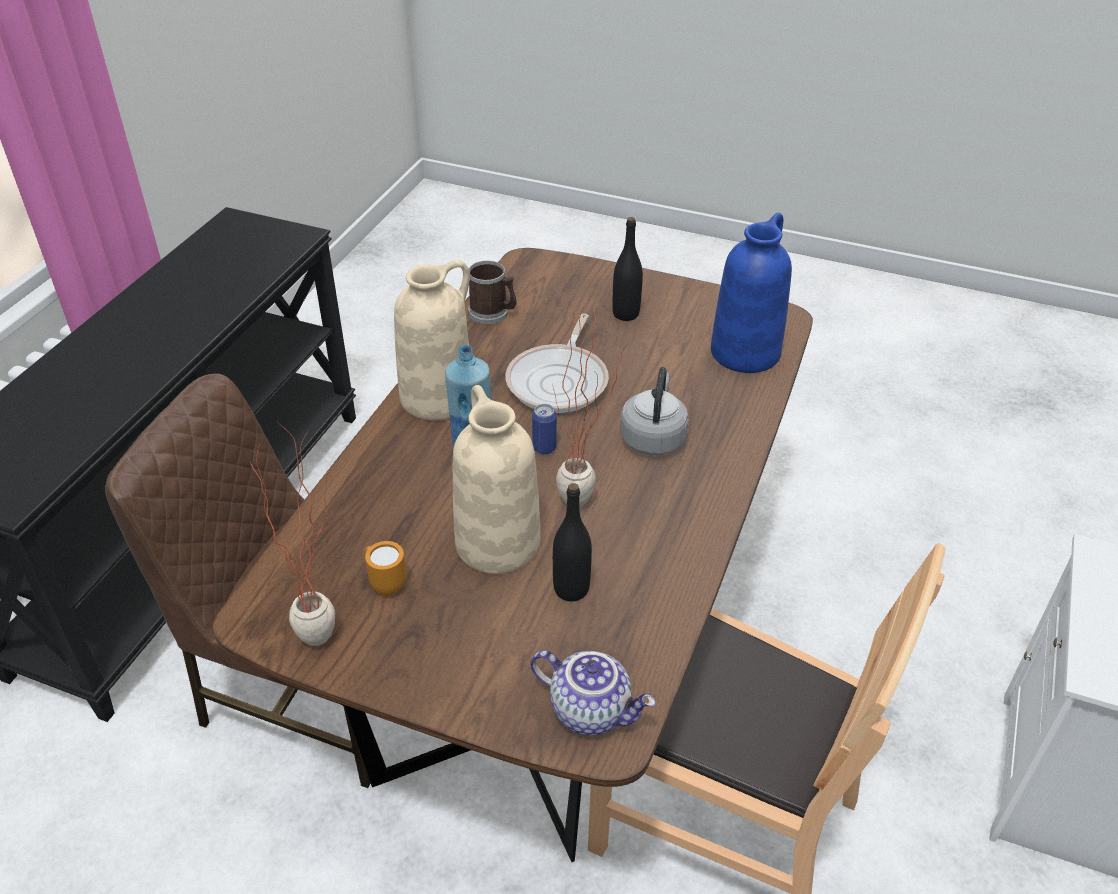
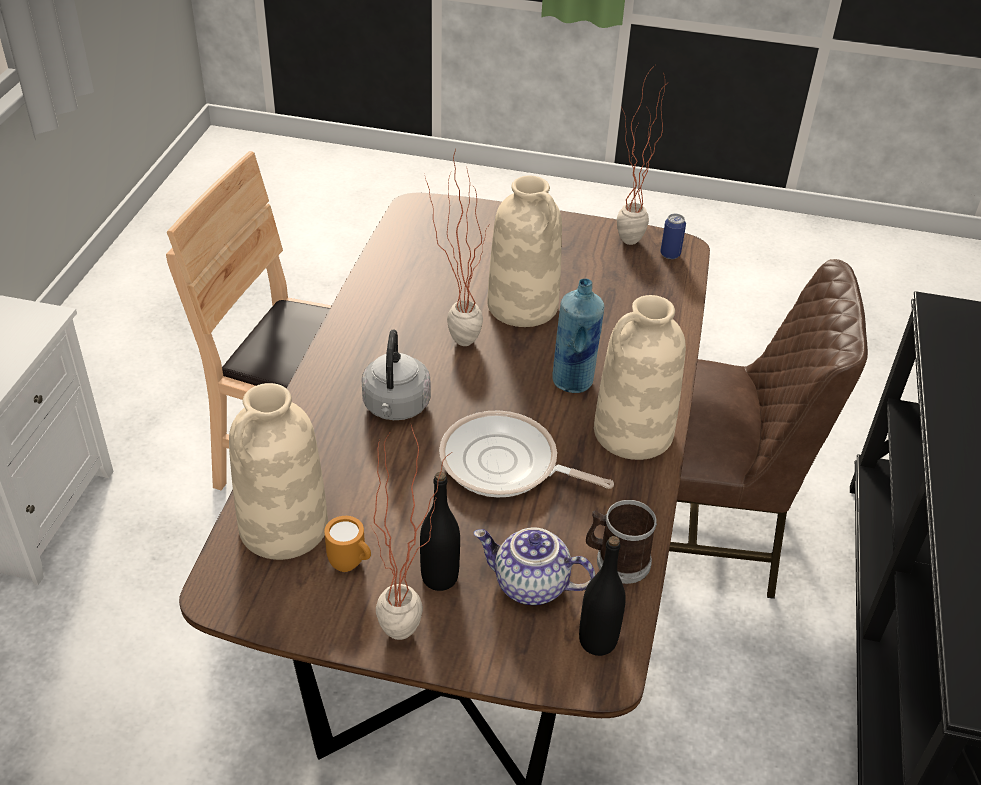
camera: 170 degrees right, 0 degrees up
(385, 584) = (599, 274): orange mug -> orange mug (351, 564)
(544, 448) = (504, 387): can -> can (670, 254)
(560, 381) = (505, 465): frying pan -> frying pan turned 75 degrees counterclockwise
(571, 589) = (456, 280): black bottle -> black bottle (597, 641)
(591, 709) = (430, 219): teapot -> teapot (529, 586)
(646, 287) = (414, 633): none -> potted plant
(745, 351) = (283, 528): blue vase -> beige vase

